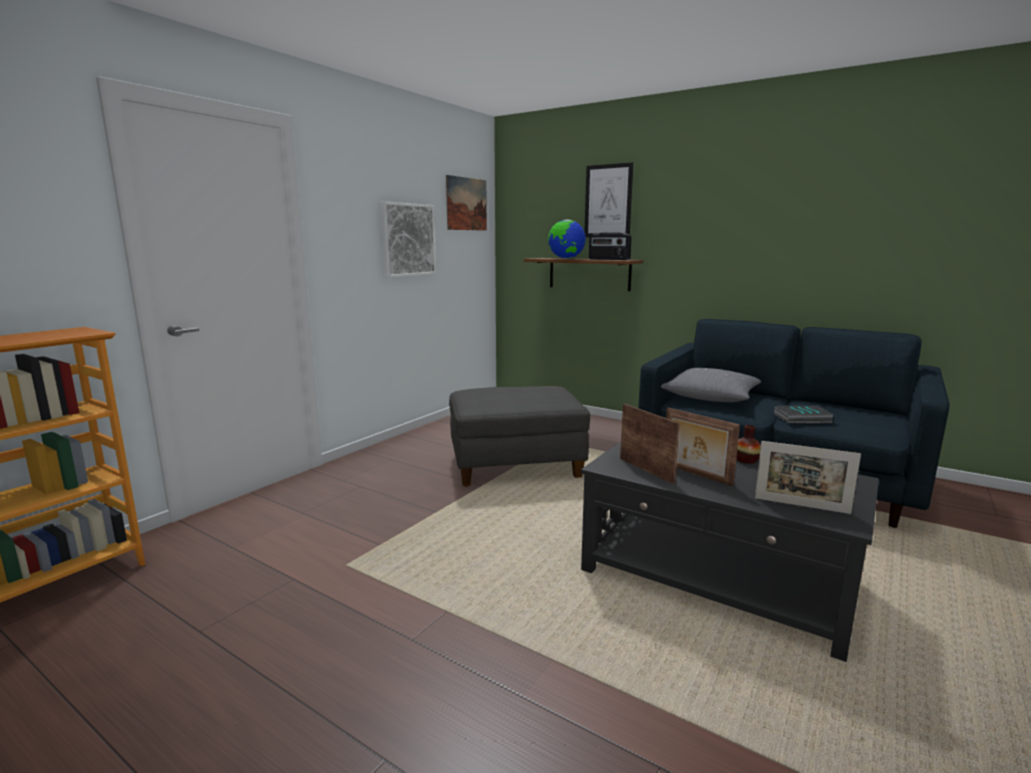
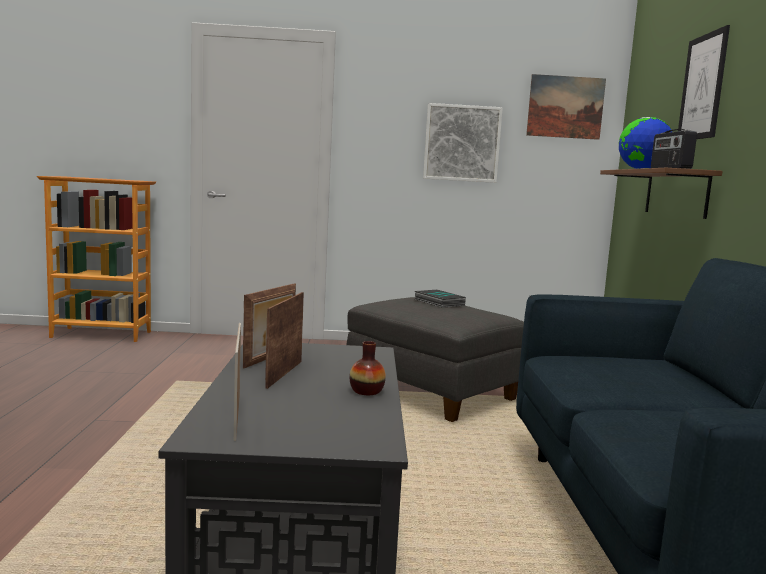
camera: 55 degrees right, 5 degrees down
(711, 397) = (623, 369): grey pillow -> none
(802, 418) = (637, 418): book -> book (438, 302)

